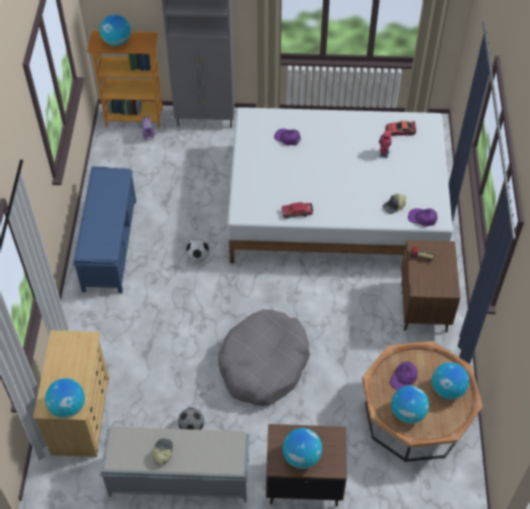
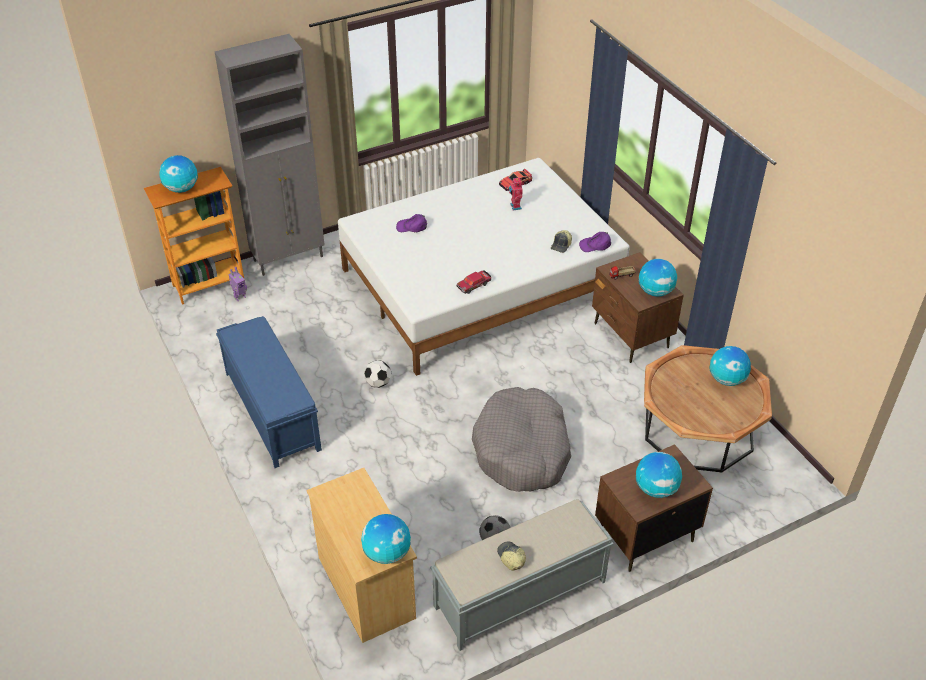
camera: 30 degrees left, 10 degrees down
(403, 378) = (681, 387): purple cap -> none
(407, 412) = (709, 414): globe -> globe (655, 291)

